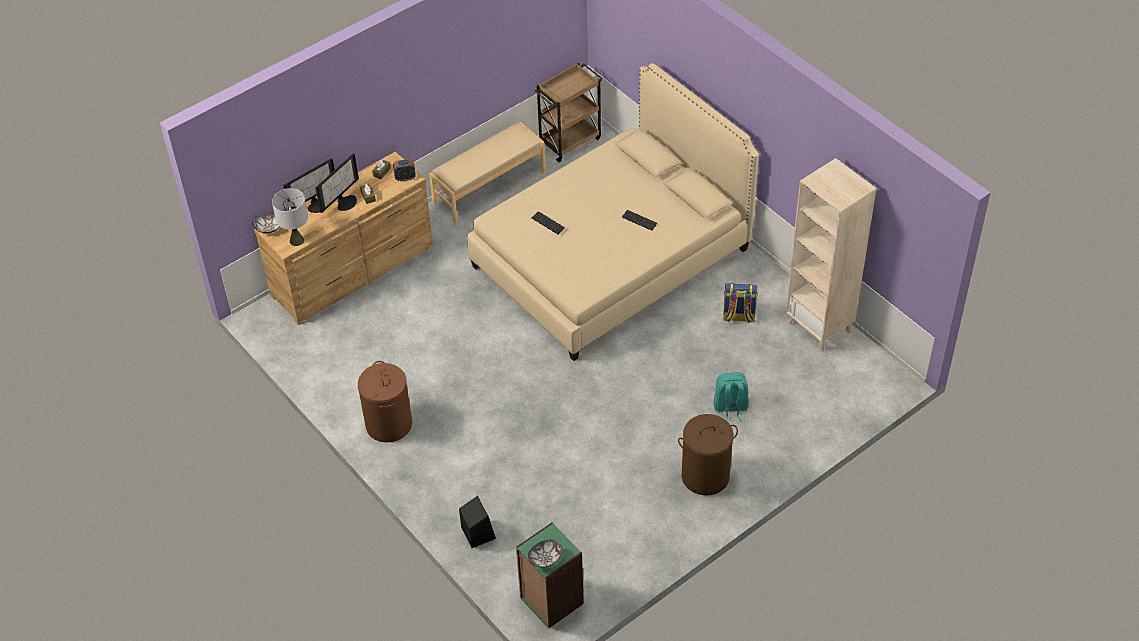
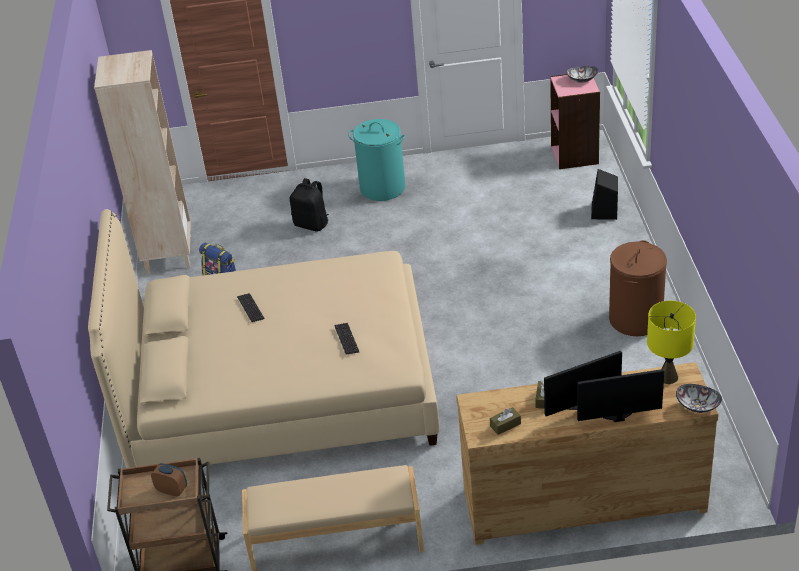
camera: 145 degrees left, 10 degrees down
(297, 240) = (667, 377): grey table lamp -> yellow table lamp
(405, 178) = (480, 405): alarm clock -> alarm clock (172, 490)
(551, 601) = (575, 155): green bookcase -> pink bookcase
(705, 476) = (382, 188): brown laundry basket -> turquoise laundry basket
(730, 408) = (312, 224): turquoise backpack -> black backpack

